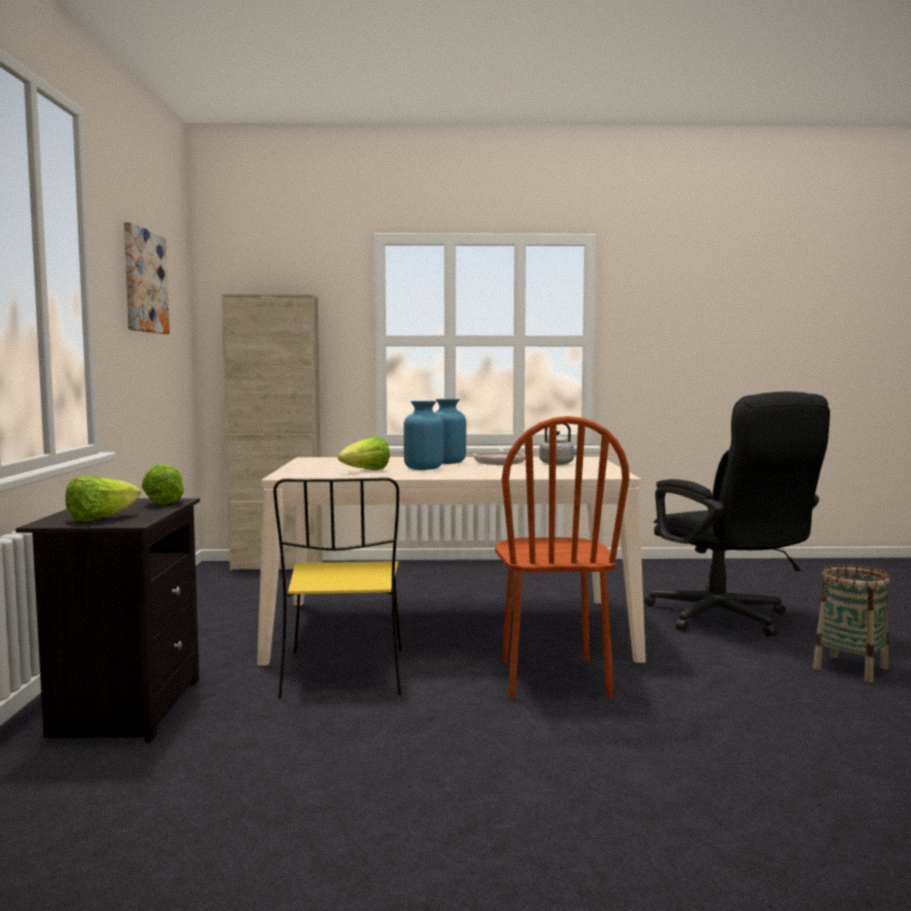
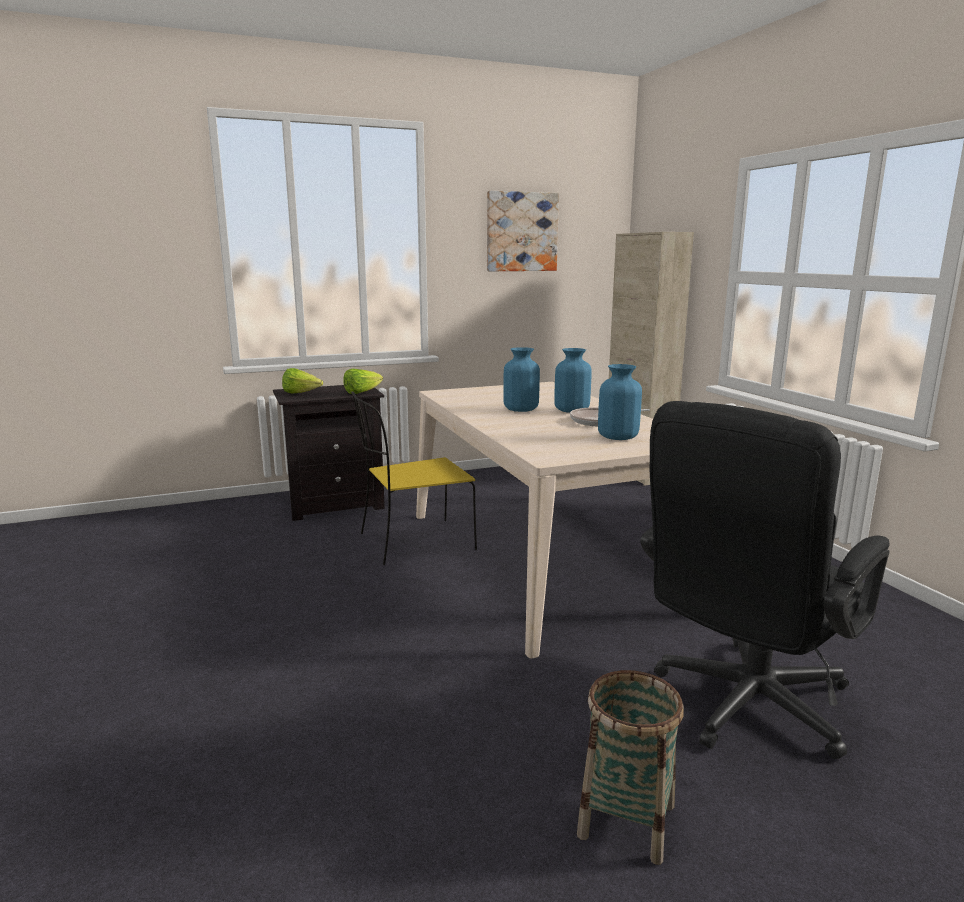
camera: 70 degrees right, 10 degrees up
(365, 471) = (487, 401): lettuce -> none
(552, 678) = (453, 616): brown chair -> none
(558, 464) = (618, 437): grey kettle -> blue vase

